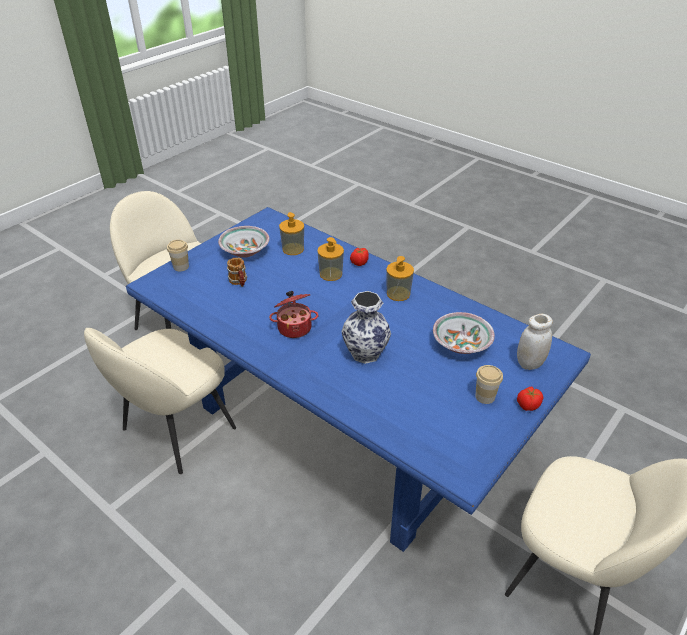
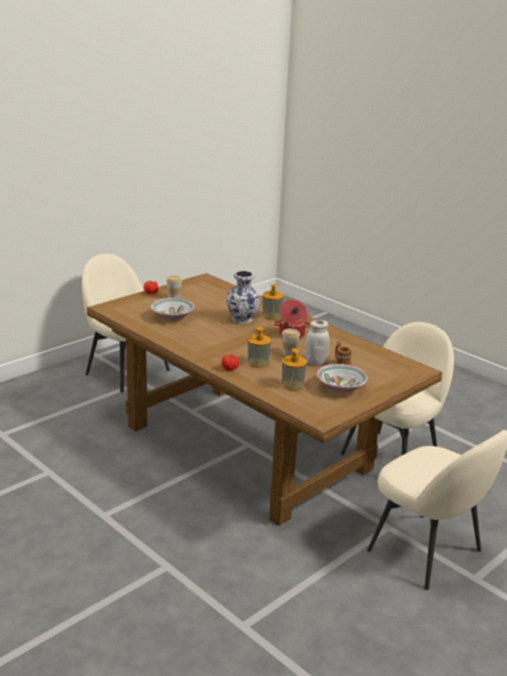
camera: 175 degrees left, 15 degrees down
(181, 267) = (399, 380): cup -> cup (289, 353)
(345, 424) = (246, 447): blue dining table -> brown dining table
(398, 293) = (203, 346): soap dispenser -> soap dispenser (271, 316)
(530, 363) = (133, 306): white jar -> white jar (315, 362)

